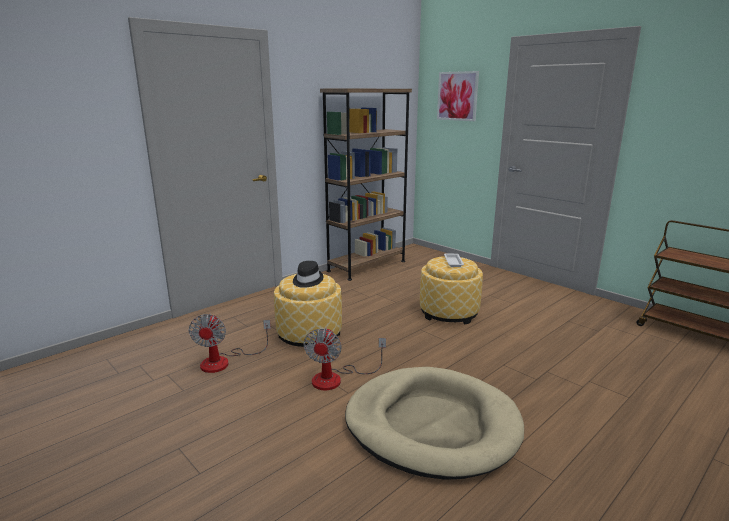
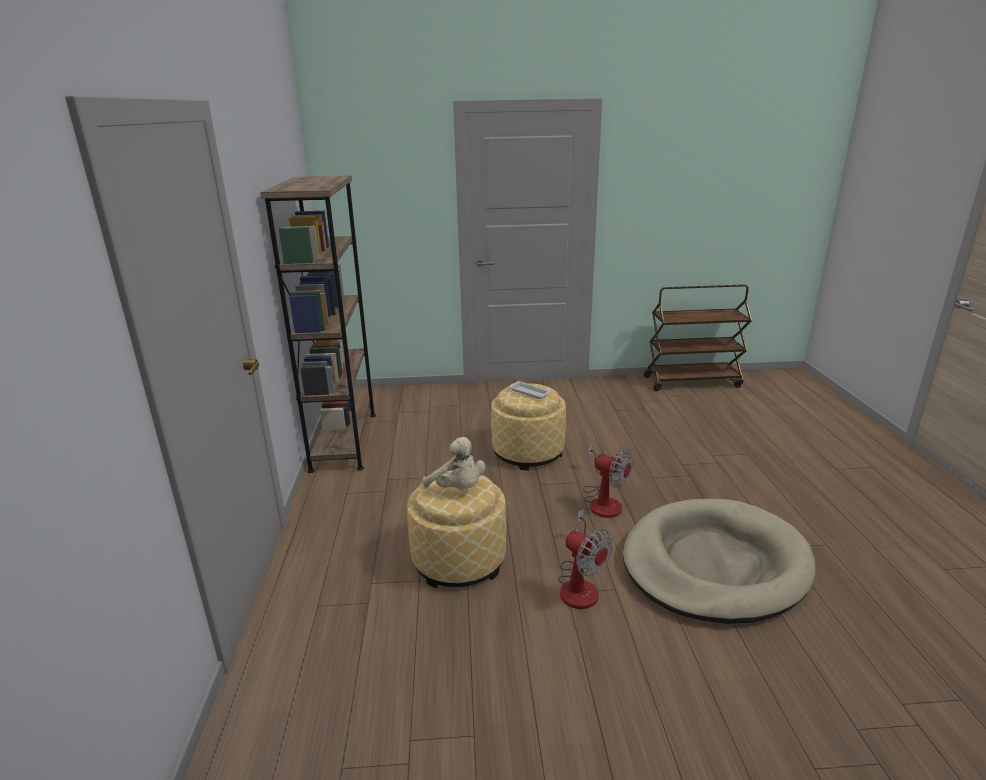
camera: 50 degrees left, 5 degrees up
(224, 361) = (440, 662): fan -> fan (603, 501)
(307, 280) = (458, 489): black hat -> beige plush toy
(457, 96) = (381, 178): picture -> none

